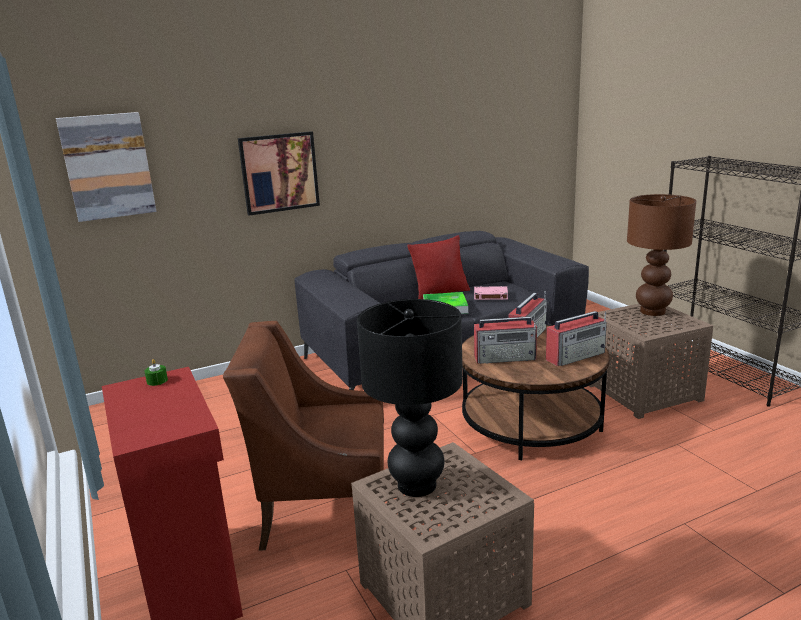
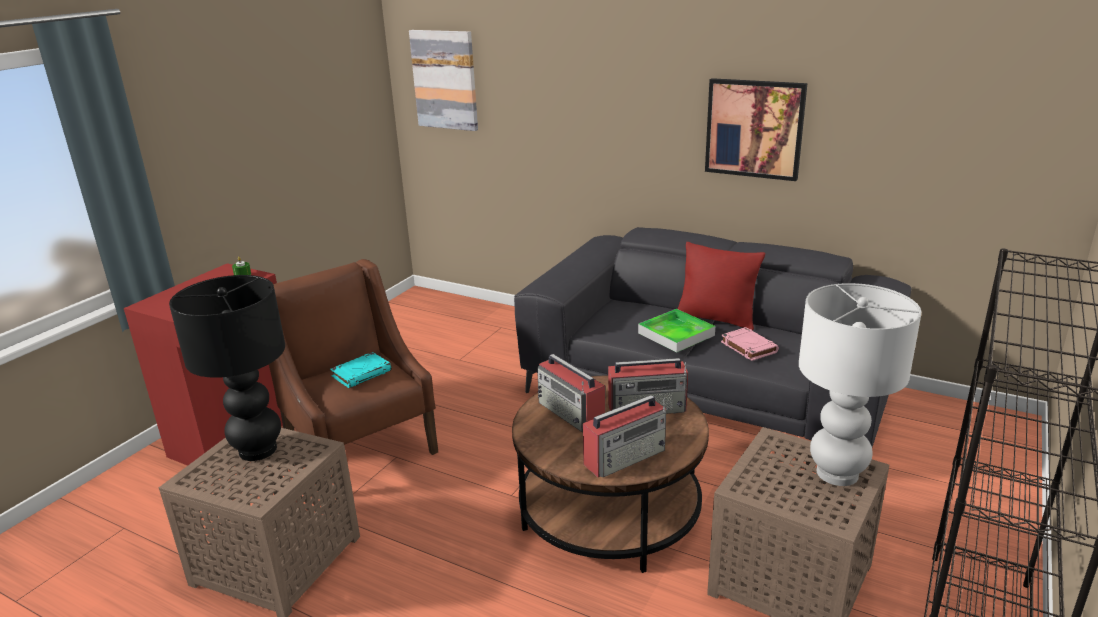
camera: 55 degrees right, 5 degrees up
(279, 172) = (594, 116): picture -> picture (754, 128)
(337, 416) = (362, 373): none -> turquoise book
(576, 356) = (626, 456): radio -> radio turned 60 degrees counterclockwise
(652, 311) = (837, 473): brown table lamp -> white table lamp

